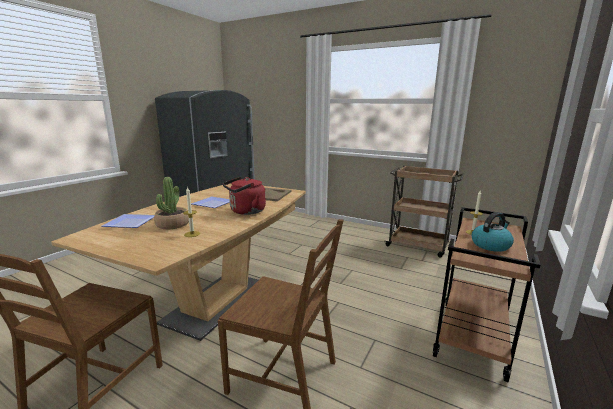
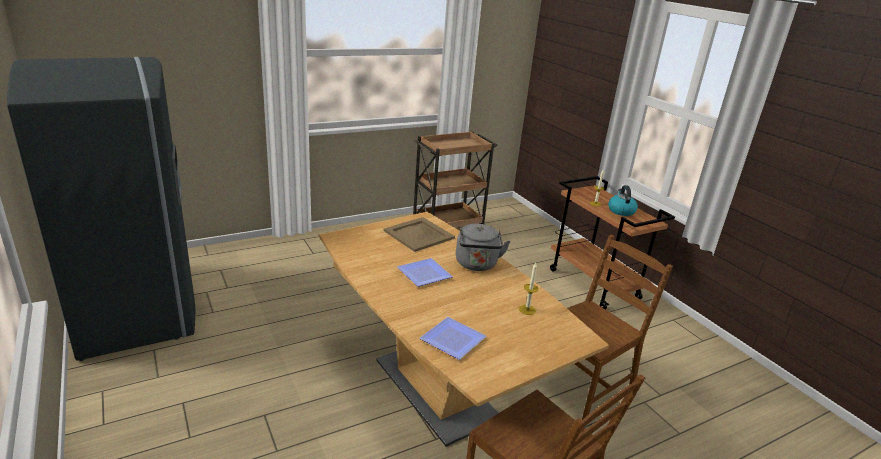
camera: 60 degrees left, 10 degrees up
(172, 224) = (484, 314): potted plant -> none
(245, 211) = (477, 265): red kettle -> grey kettle

